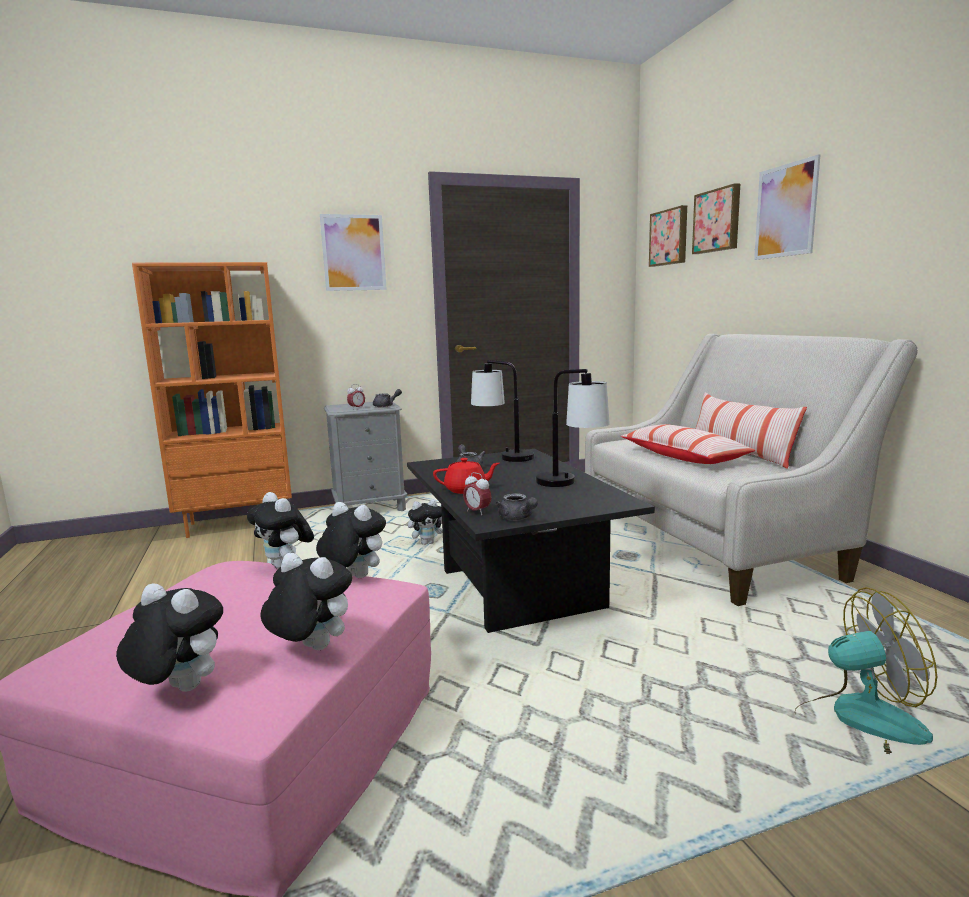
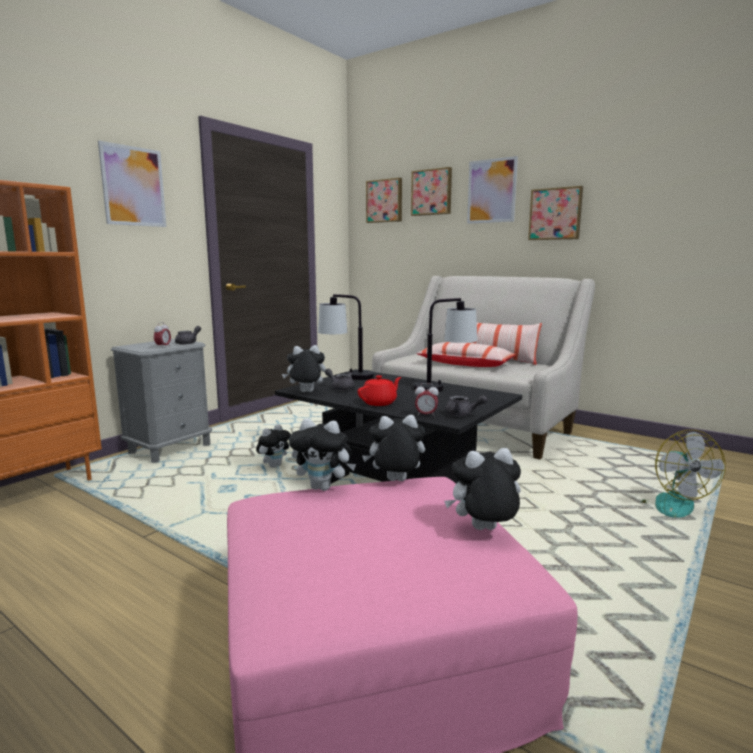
camera: 35 degrees left, 0 degrees up
(178, 689) = (456, 588): plush toy -> plush toy (305, 392)
(858, 723) = (666, 502): fan -> fan turned 120 degrees clockwise
(869, 237) = (555, 214): none -> picture

